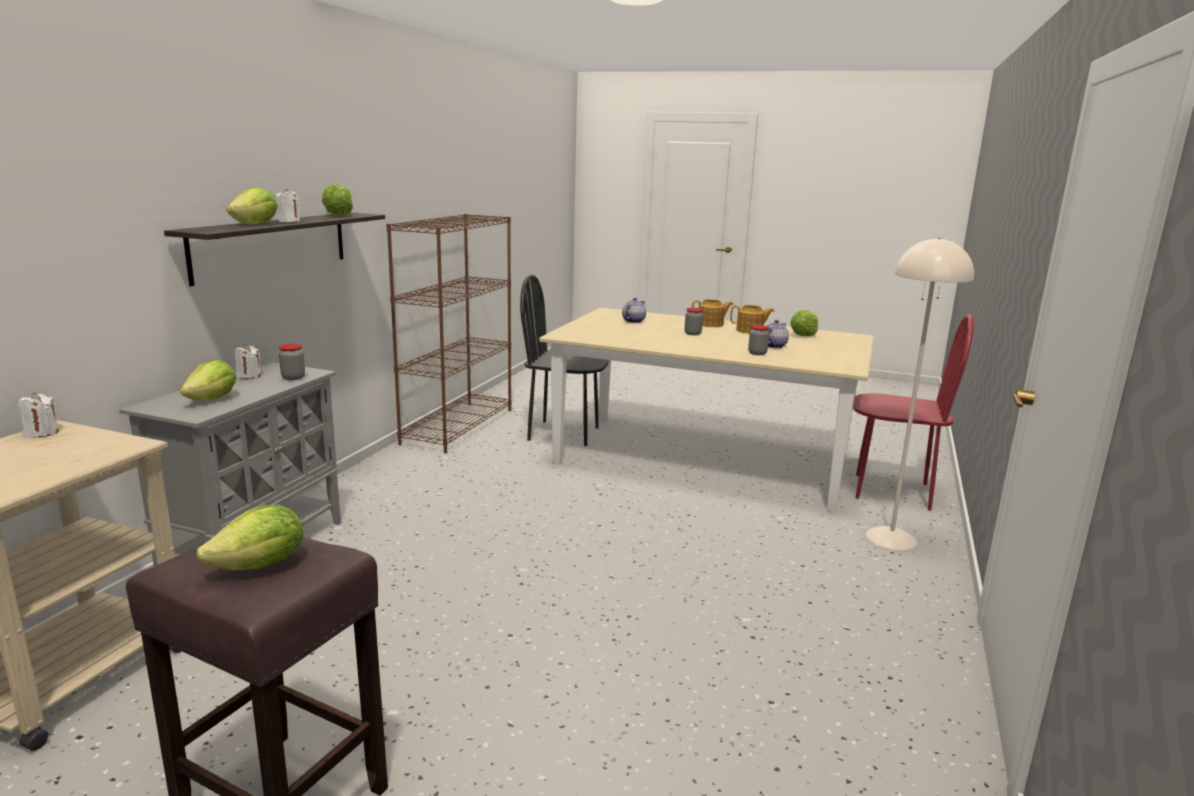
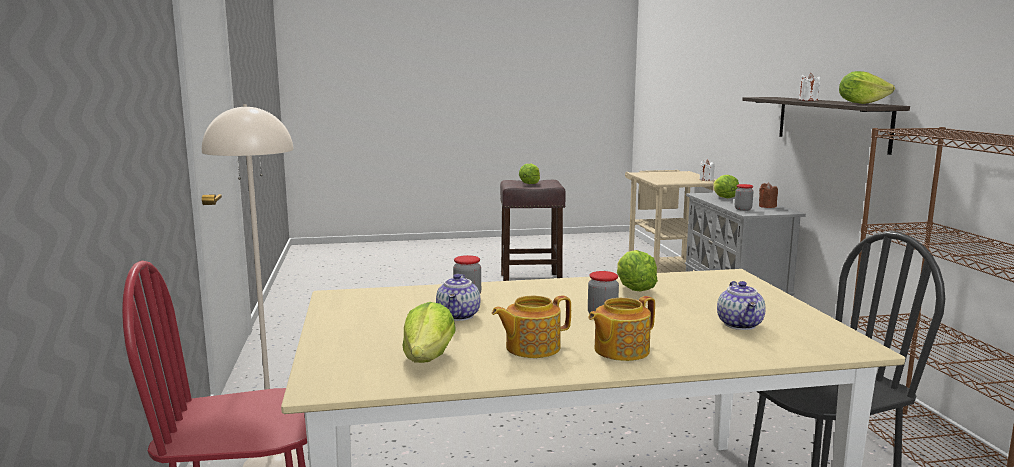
camera: 150 degrees right, 5 degrees down
(249, 376) = (767, 206): white candle -> brown candle
(255, 224) = (792, 99): lettuce -> lettuce (634, 289)

